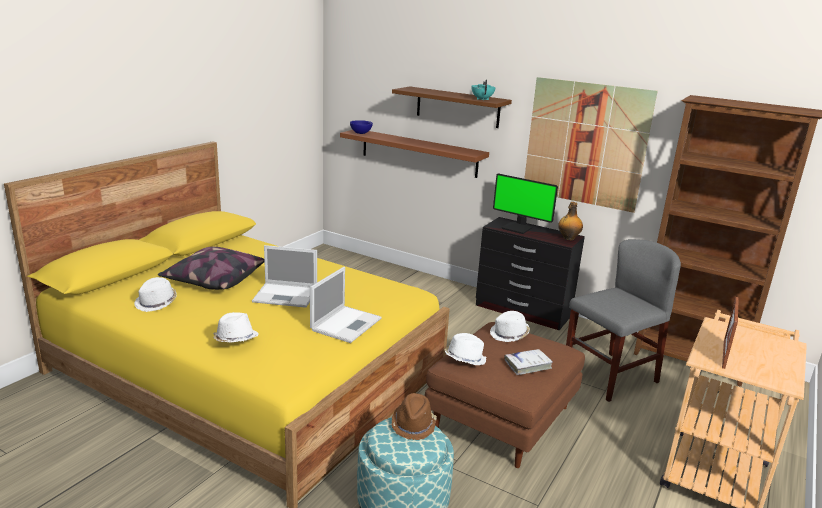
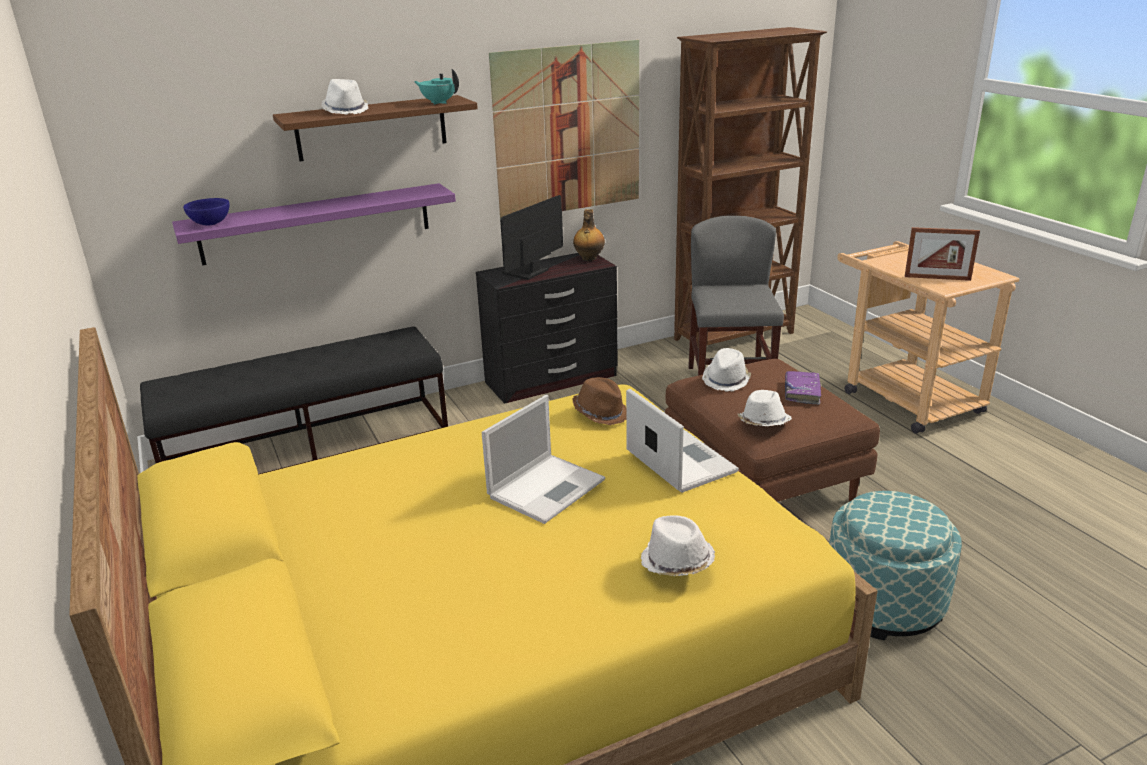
camera: 55 degrees left, 5 degrees up
(156, 303) = (448, 630): white hat -> white hat (346, 110)
(213, 281) = (413, 548): pillow -> none
(372, 270) = (309, 446): none -> black bench
(414, 424) = (876, 503): brown hat -> brown hat (601, 413)
(418, 153) = (317, 223): brown shelf -> purple shelf
(518, 228) = (526, 272): monitor -> monitor turned 150 degrees clockwise
(527, 365) = (802, 392): white book -> purple book
(724, 354) = (937, 278): picture frame -> picture frame turned 45 degrees counterclockwise

